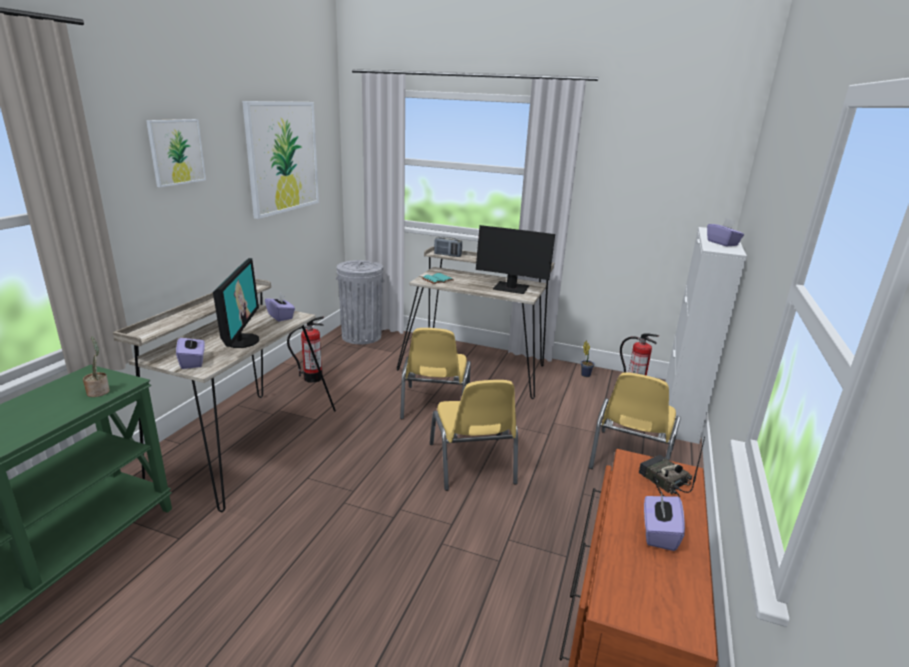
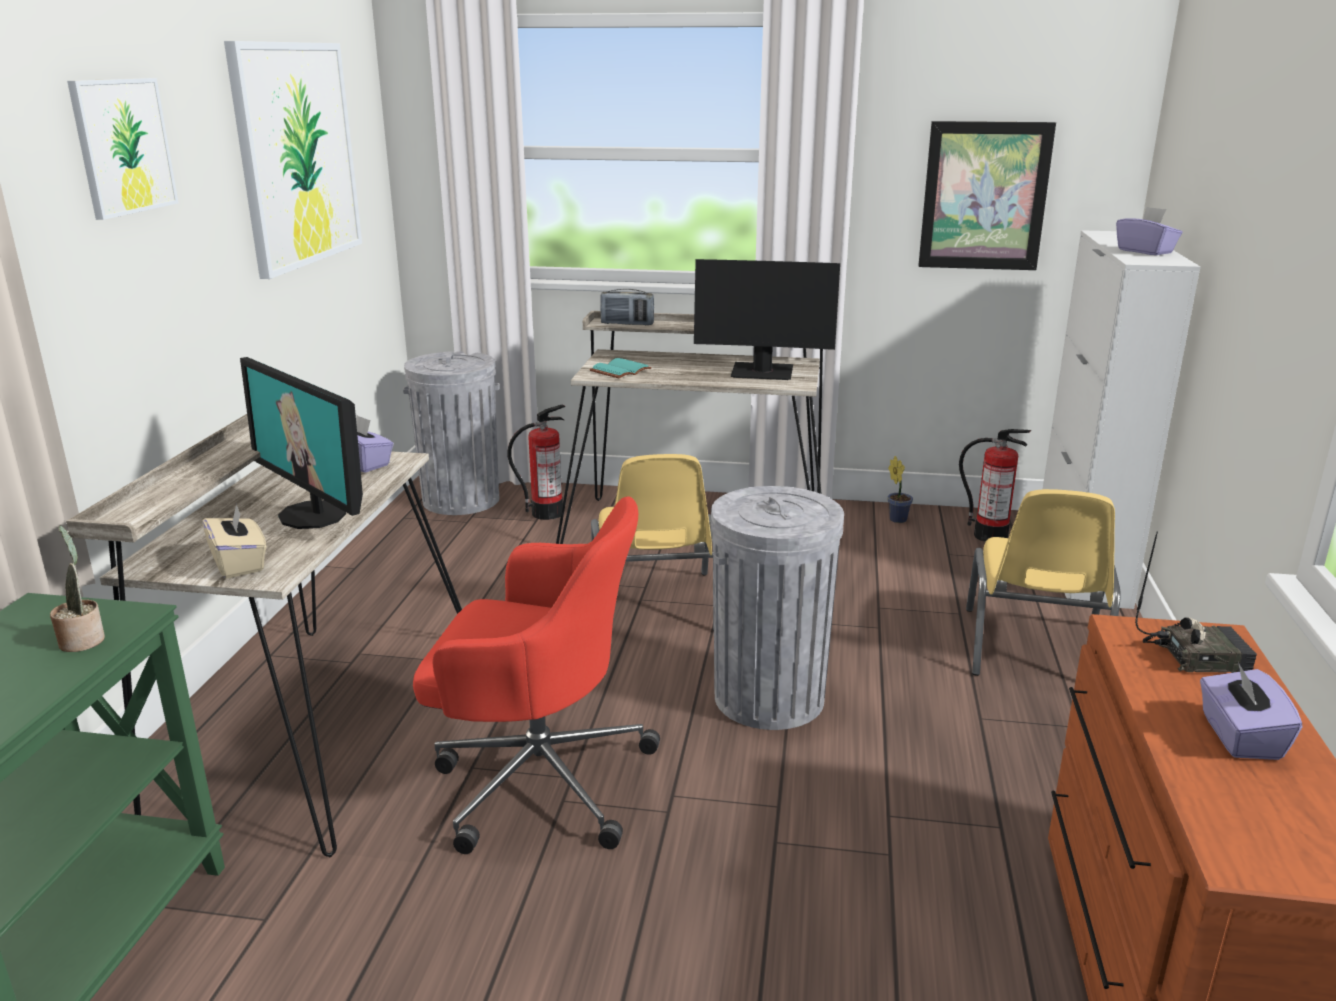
camera: 10 degrees left, 0 degrees up
(193, 362) = (239, 564): purple tissue box -> beige tissue box
(242, 341) = (314, 515): monitor -> monitor turned 150 degrees clockwise
(313, 378) = (400, 586): fire extinguisher -> fire extinguisher (547, 513)
(336, 488) = (538, 778): none -> red office chair
(472, 464) = (769, 697): yellow chair -> grey trash can
(647, 203) = (984, 196): none -> picture
(662, 482) = (1196, 656): radio -> radio turned 135 degrees clockwise

